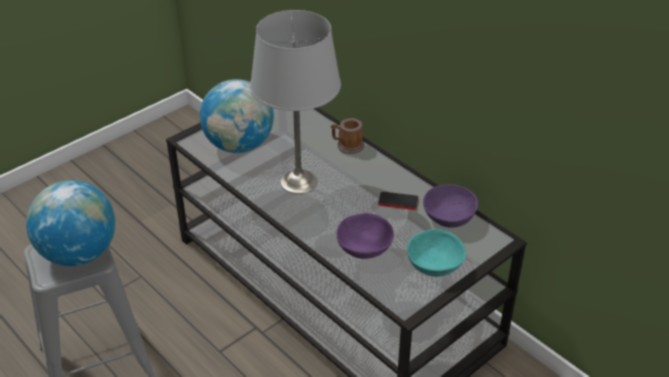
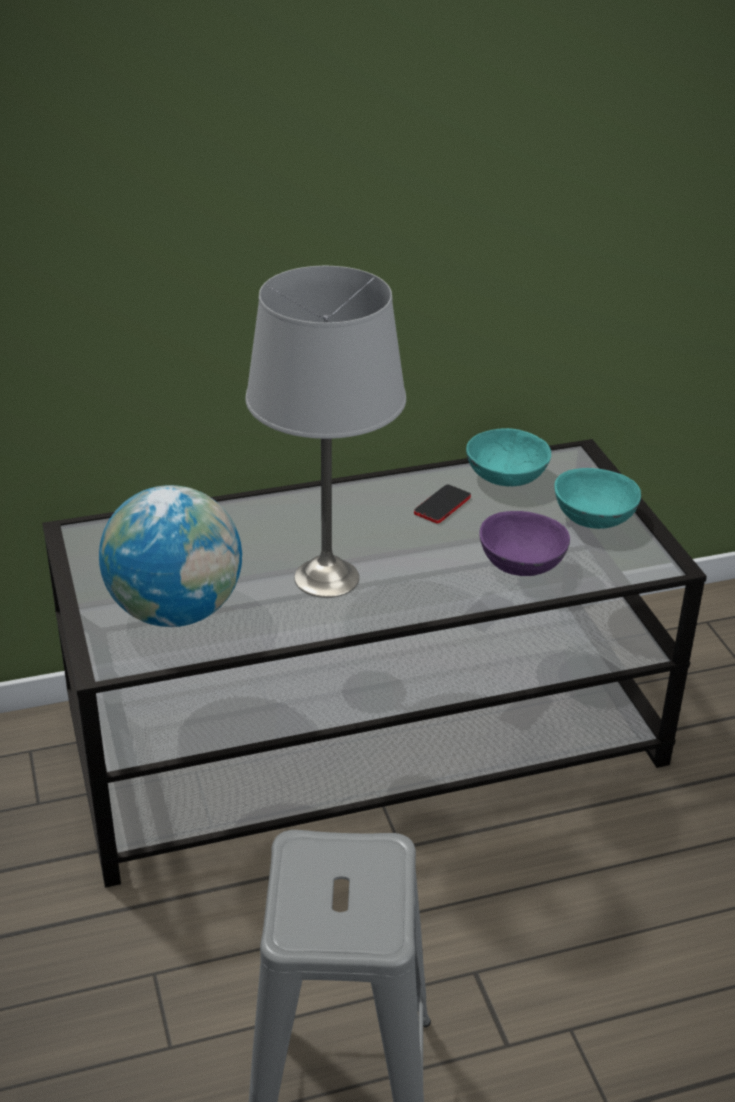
camera: 65 degrees left, 5 degrees down
(79, 253) = (340, 874): globe -> none
(347, 146) = (278, 508): mug -> none
(449, 216) = (505, 475): purple bowl -> turquoise bowl

